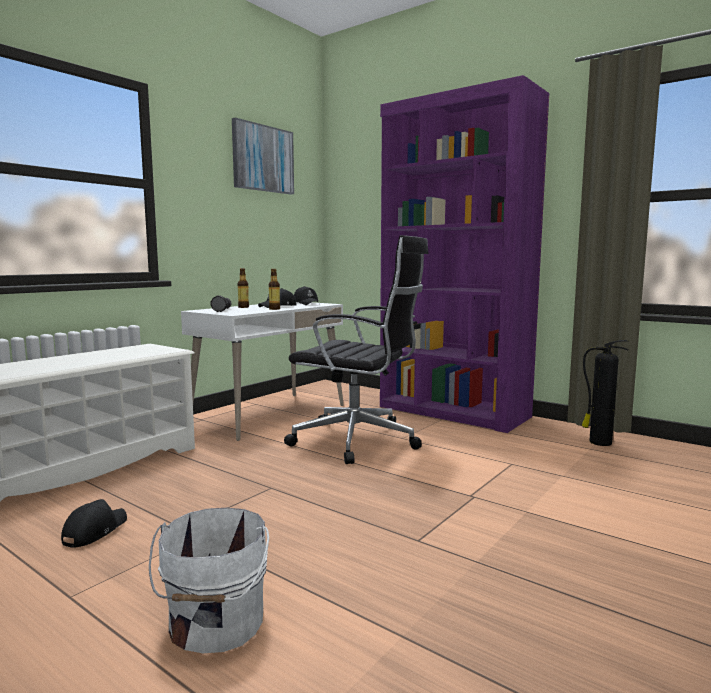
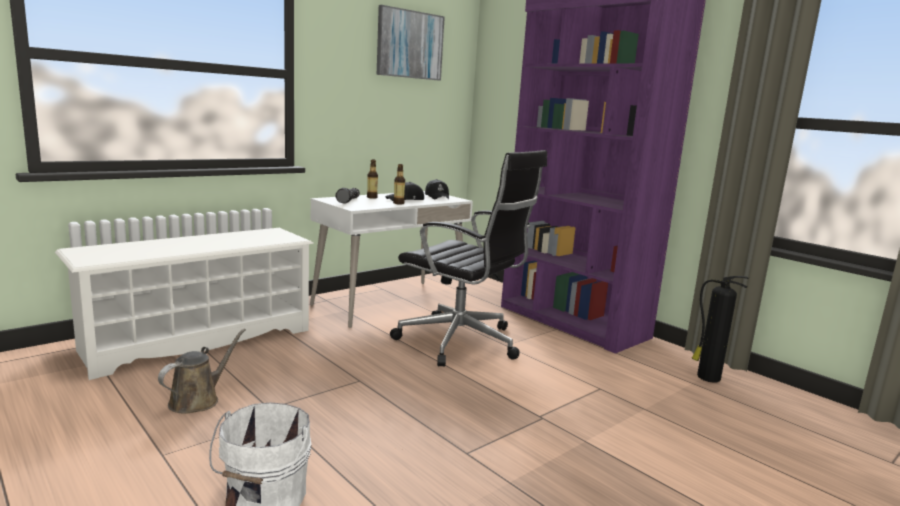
camera: 10 degrees right, 5 degrees up
(94, 531) = (198, 400): black cap -> brown watering can

